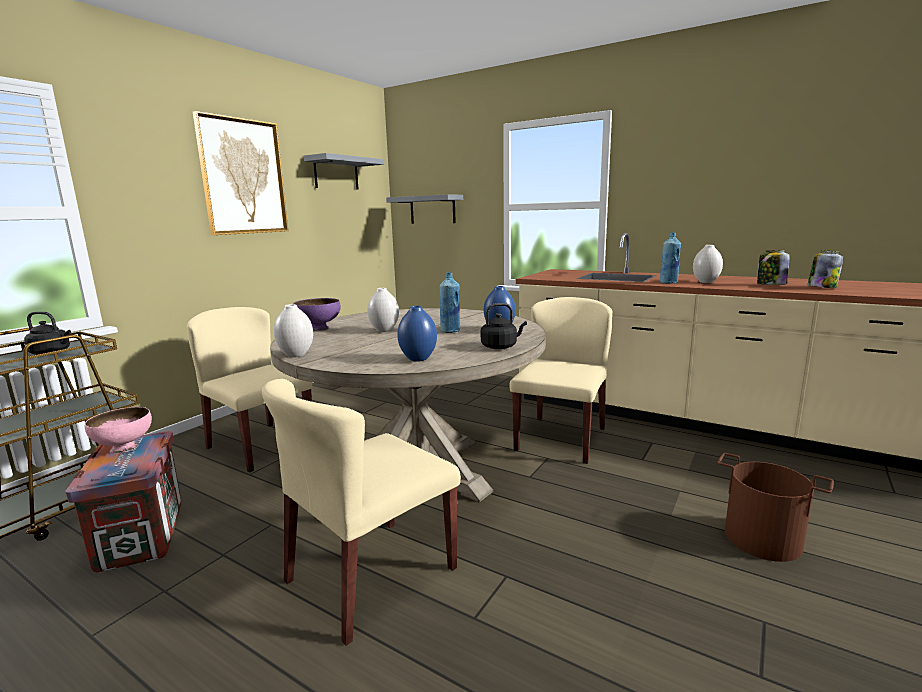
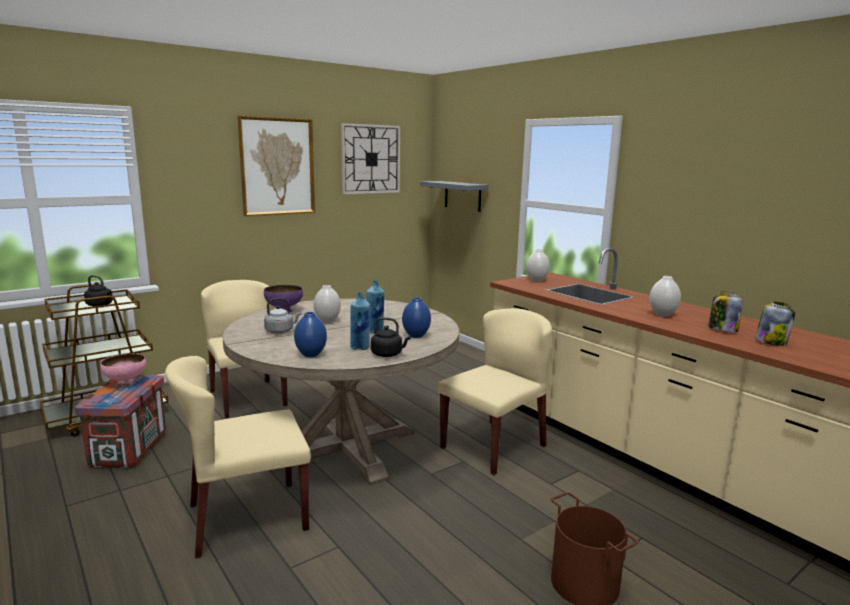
camera: 20 degrees right, 0 degrees up
(296, 355) = (236, 335): white vase -> white vase (536, 280)
(336, 173) = (370, 159): grey shelf -> wall clock
(345, 345) = (281, 331): none -> grey kettle
(668, 283) = (621, 310): blue bottle -> blue bottle (360, 347)

